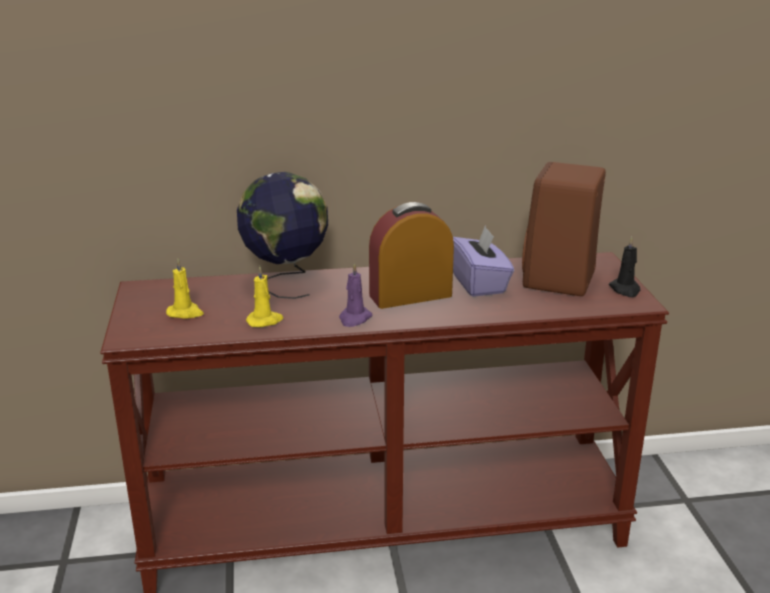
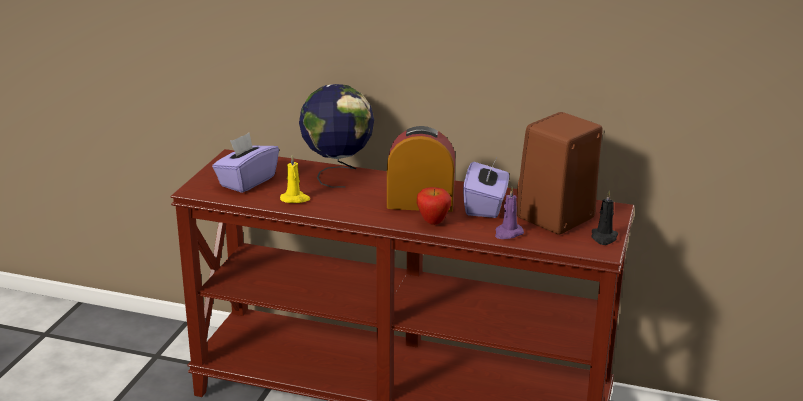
camera: 25 degrees right, 0 degrees up
(185, 313) = (247, 181): yellow candle -> purple tissue box
(354, 319) = (360, 212): purple candle -> purple candle (508, 233)
(445, 312) = (433, 222): none -> apple

